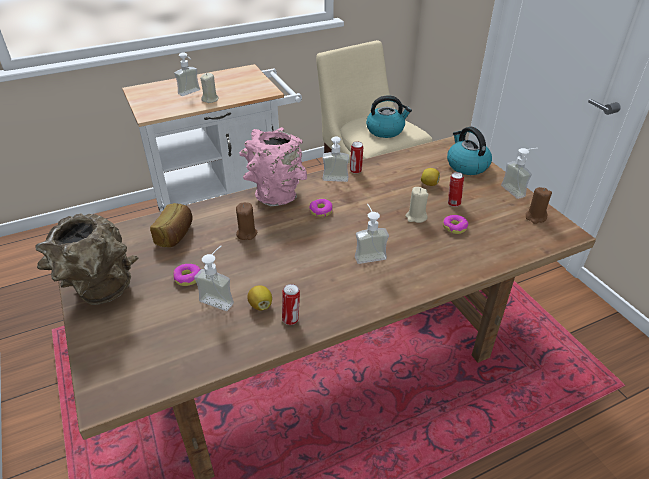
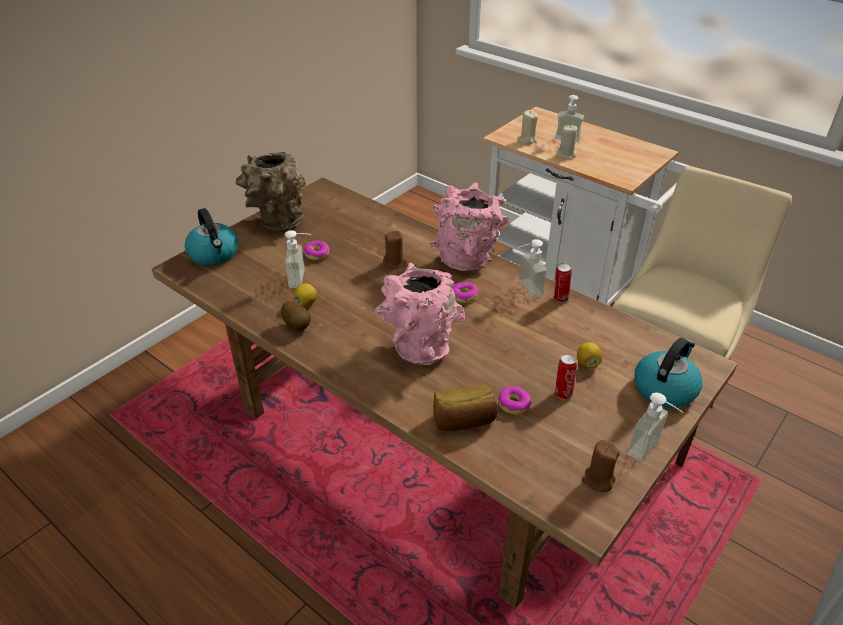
camera: 65 degrees right, 0 degrees up
(176, 235) = (366, 227): bread -> bread (464, 421)
(291, 319) = (298, 326): can -> potato
(368, 254) = (417, 348): soap dispenser -> pink vase
(385, 130) = (684, 300): kettle -> kettle (214, 254)
(416, 217) = (509, 367): beige candle -> beige candle (527, 140)

